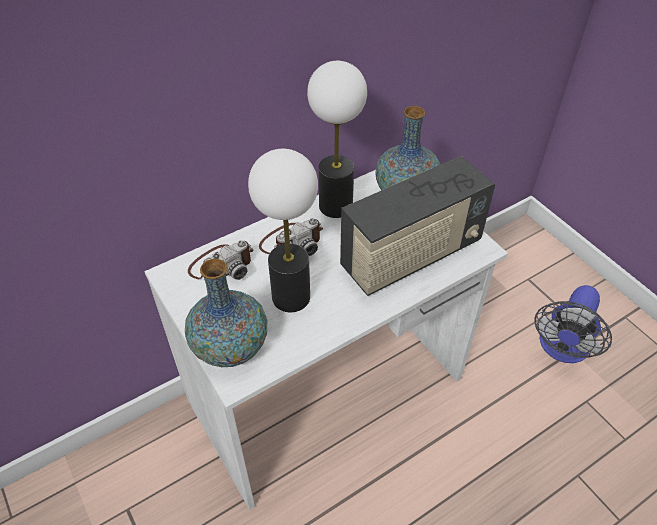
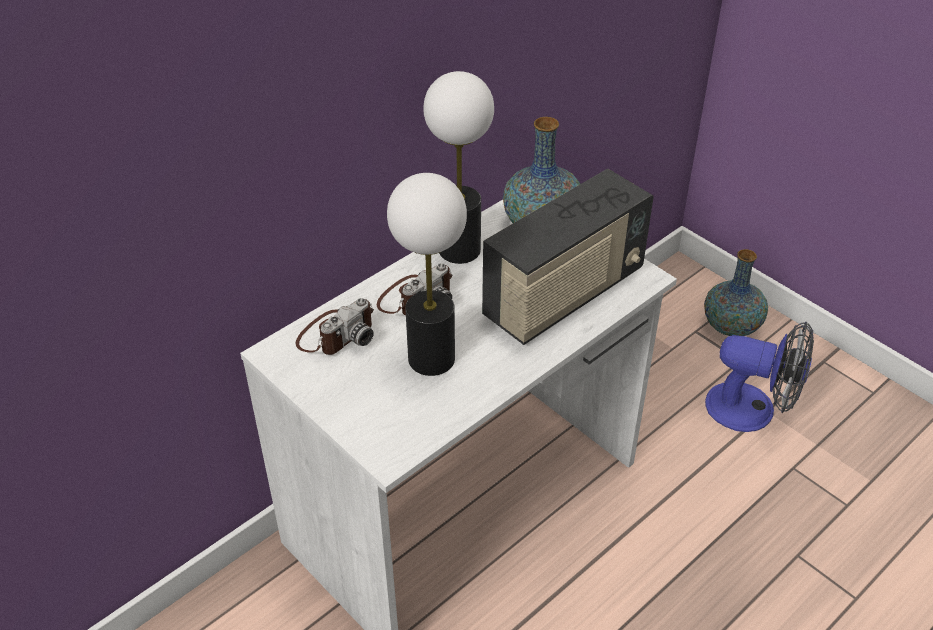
camera: 10 degrees left, 5 degrees down
(230, 347) = (373, 422): vase -> vase (731, 326)
(562, 349) = (752, 410): fan -> fan turned 90 degrees counterclockwise

